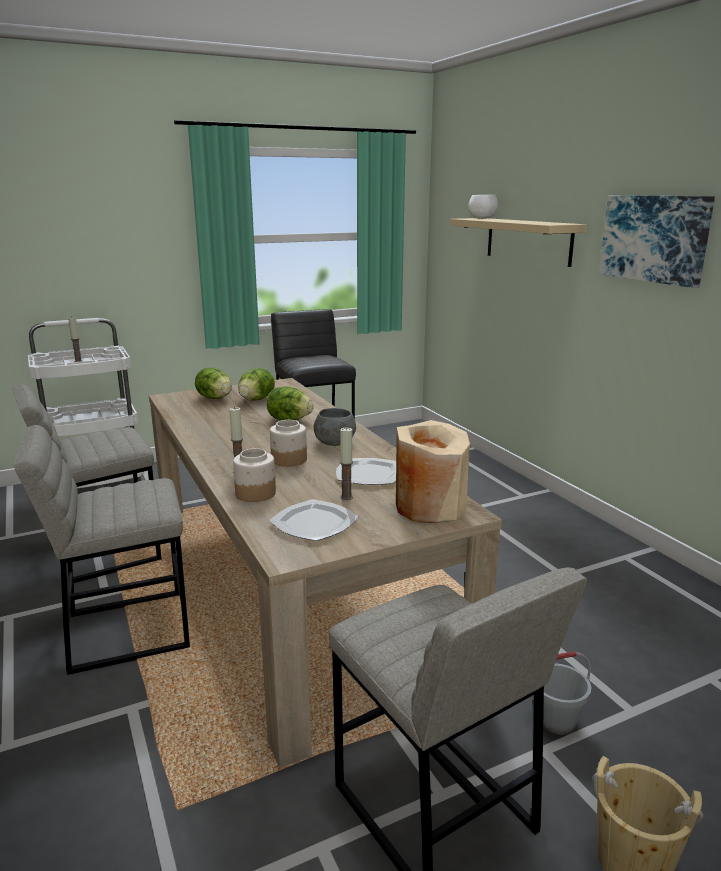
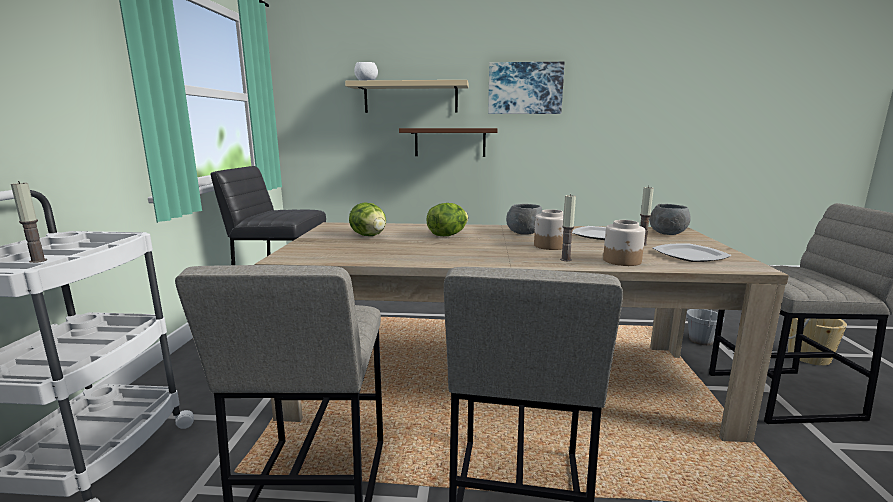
camera: 60 degrees left, 5 degrees down
(215, 398) = (333, 245): lettuce -> none
(429, 507) = (667, 233): beige vase -> grey bowl
(559, 308) = (450, 142): none -> brown shelf

